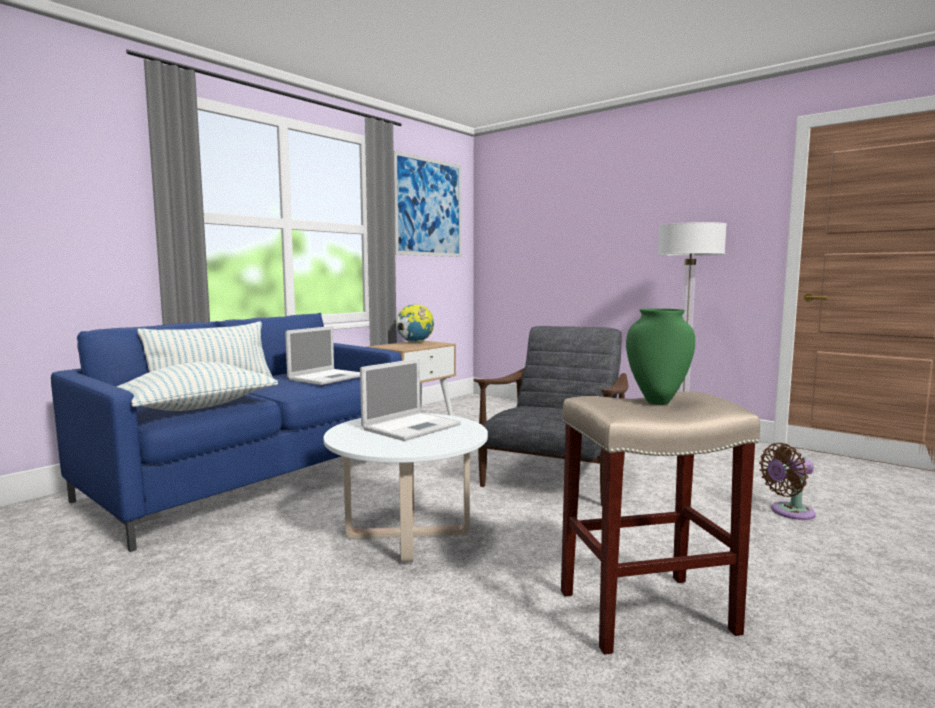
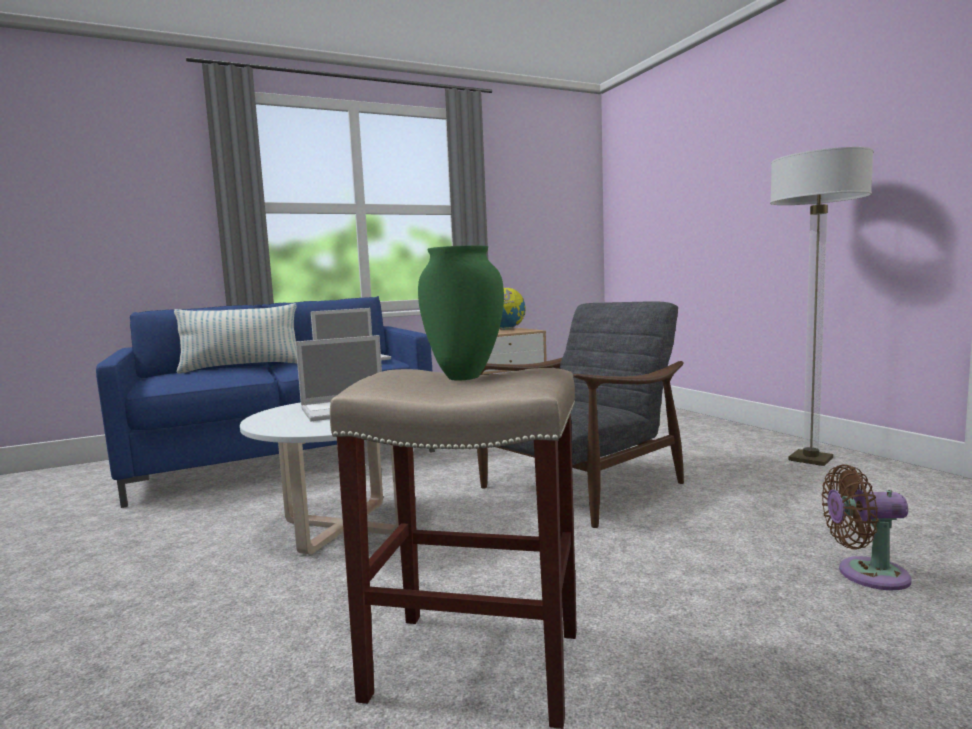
camera: 25 degrees right, 0 degrees up
(196, 407) = (194, 381): pillow -> none
(429, 207) = (537, 180): picture -> none

